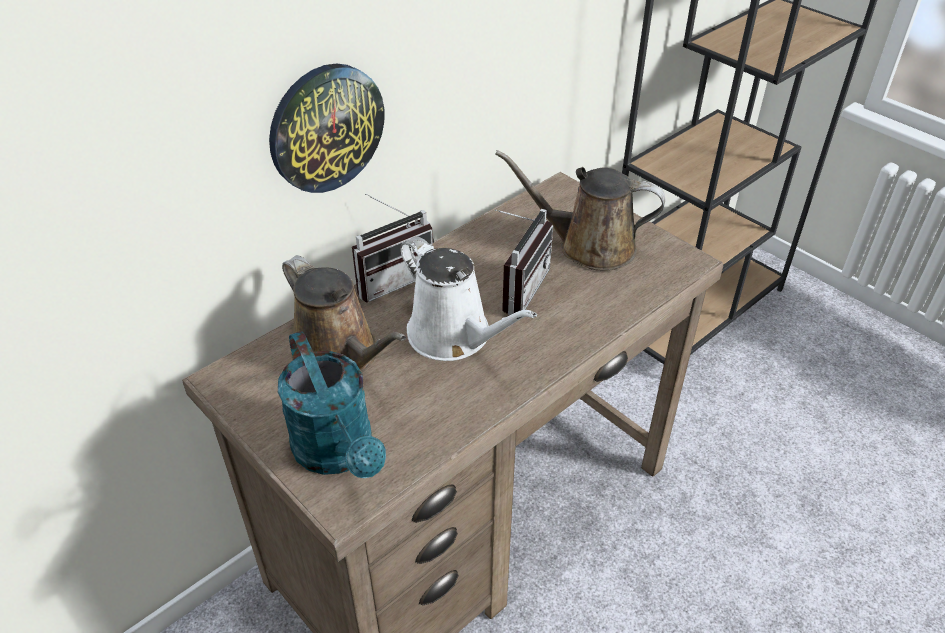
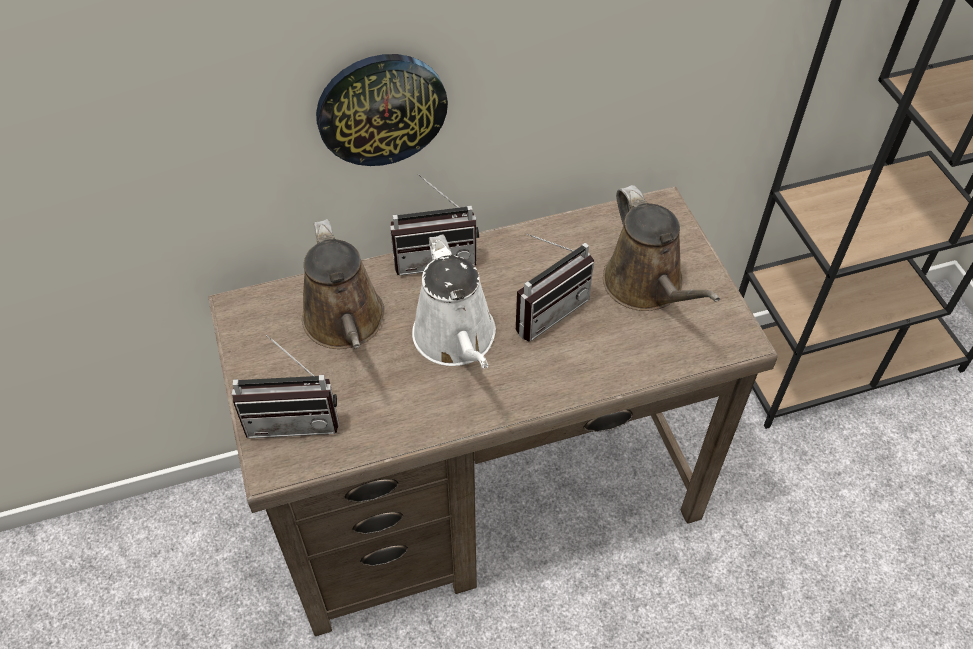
camera: 25 degrees right, 10 degrees up
(339, 453) = (294, 418): turquoise watering can -> radio
(589, 246) = (647, 286): brown watering can -> brown watering can turned 150 degrees counterclockwise

